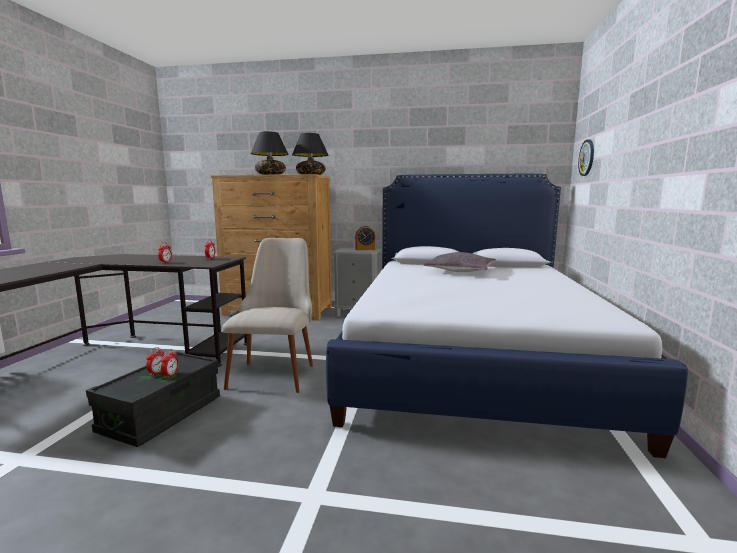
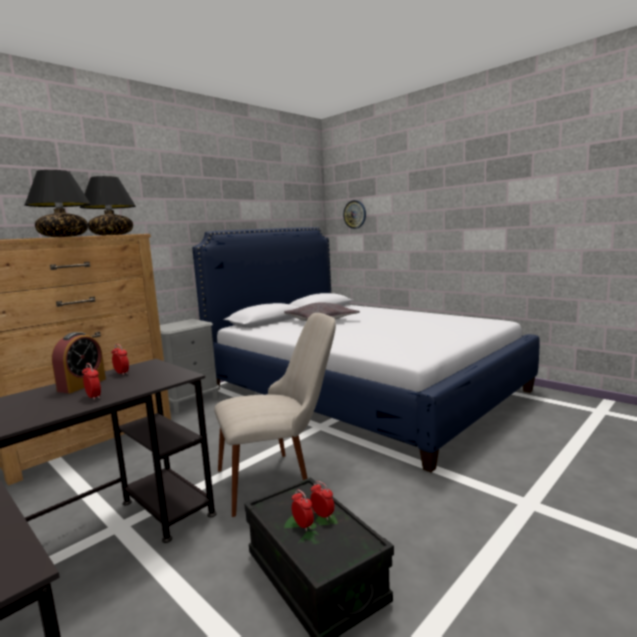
camera: 55 degrees left, 0 degrees up
(276, 370) = (280, 477): beige chair -> beige chair turned 120 degrees clockwise
(365, 249) = (186, 322): alarm clock -> alarm clock (82, 385)

